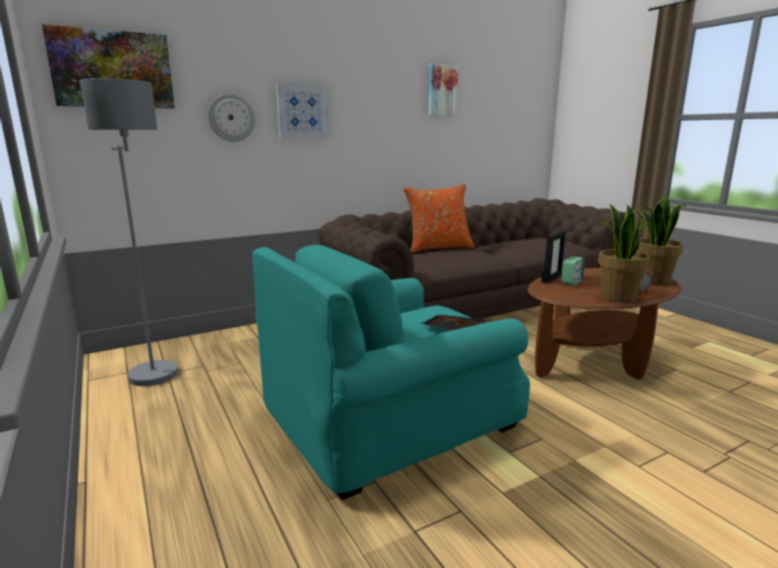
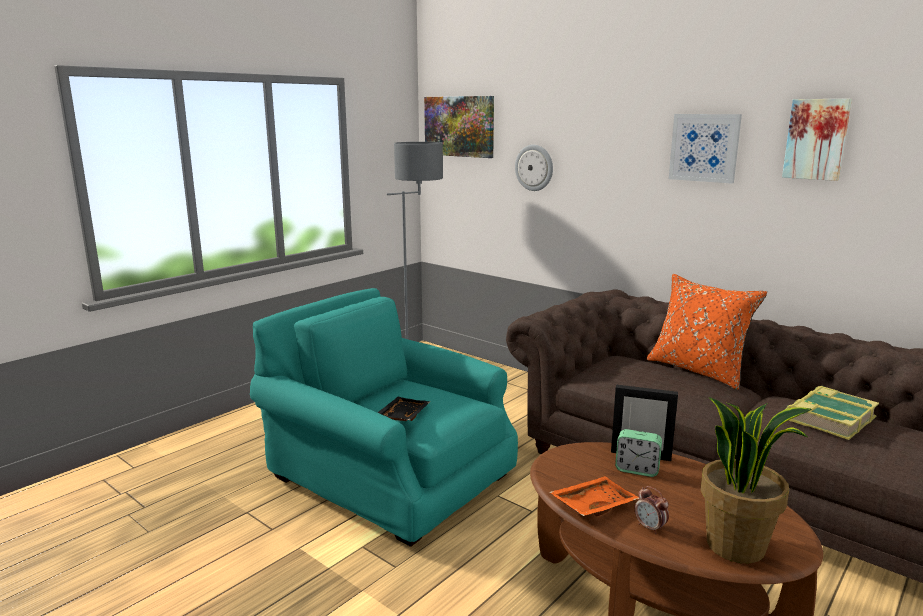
camera: 70 degrees right, 0 degrees up
(302, 111) = (601, 164): picture -> picture (704, 147)
(522, 242) = (829, 418): none -> book
(617, 297) = (592, 505): potted plant -> orange tray

